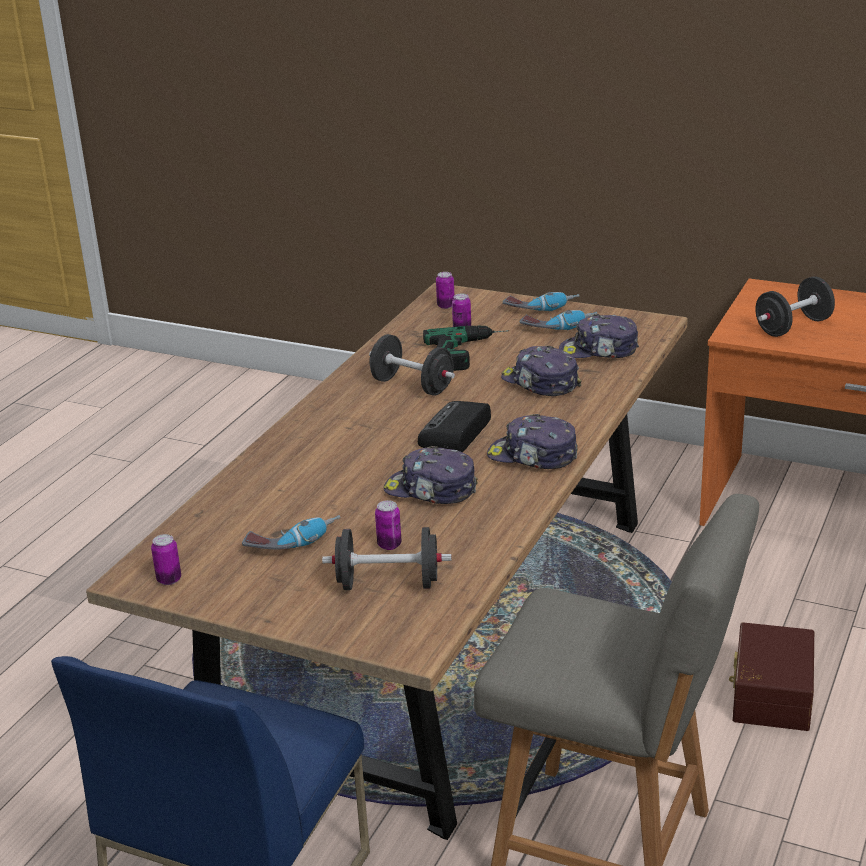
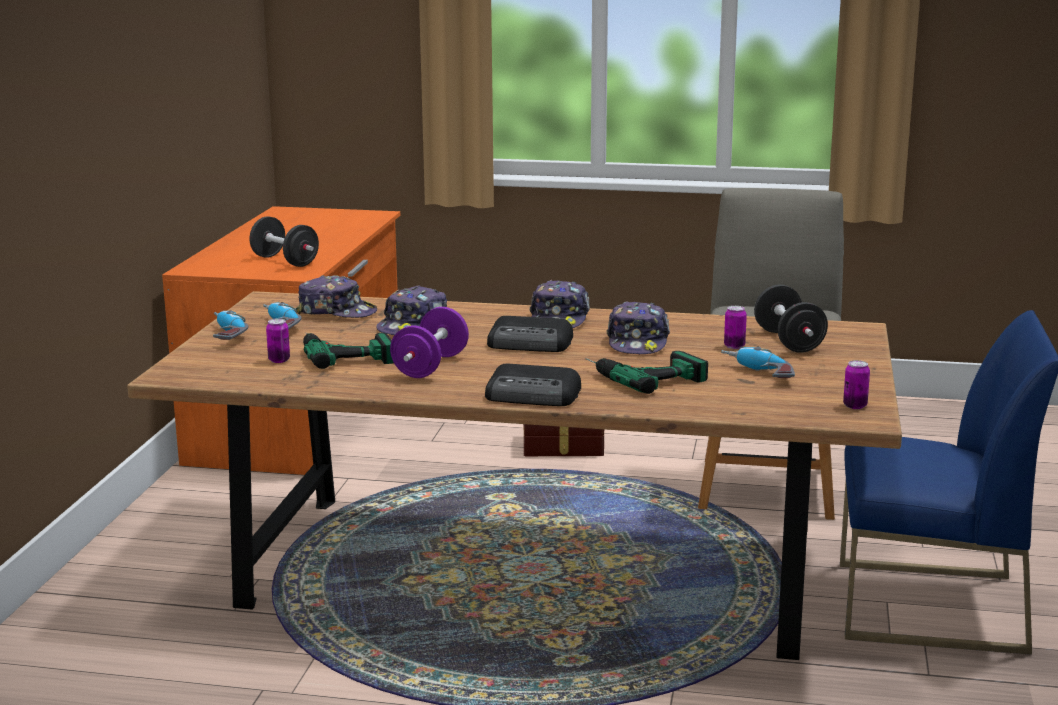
camera: 105 degrees left, 10 degrees down
(308, 424) = (534, 395): none -> radio
(329, 479) = (642, 375): none -> power drill
(412, 386) = (430, 366): black dumbbell -> purple dumbbell
(445, 306) = (209, 372): can -> none
(599, 351) = (337, 312): cap -> cap turned 60 degrees counterclockwise

